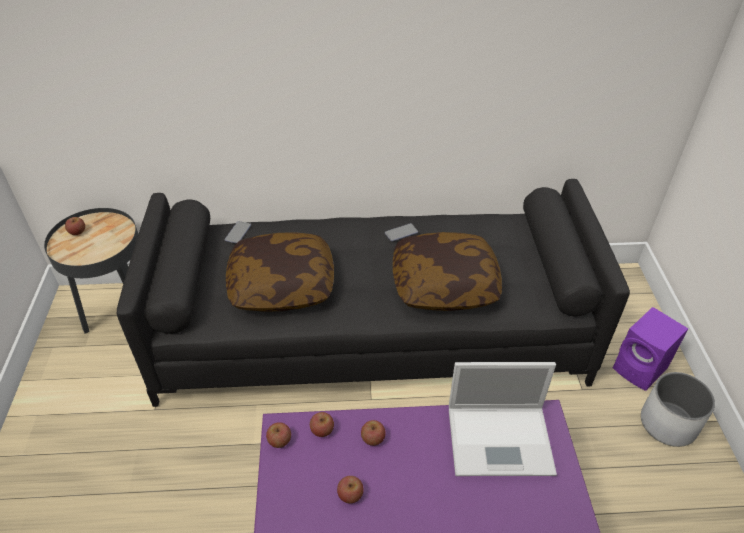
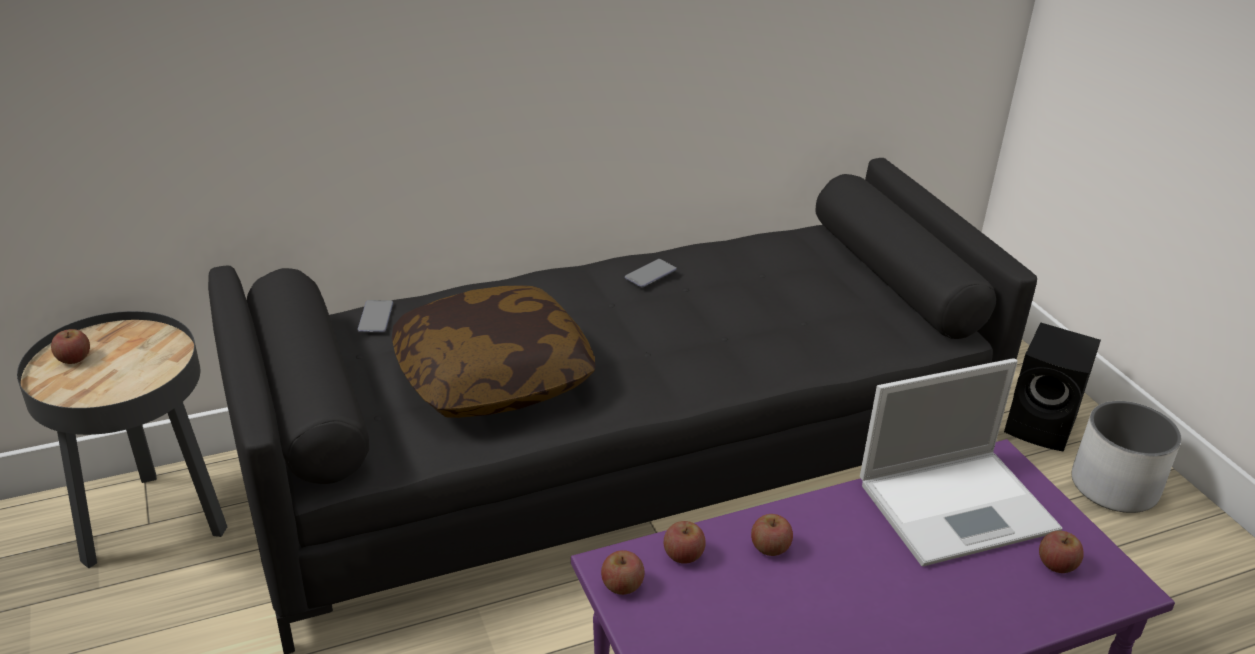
camera: 20 degrees left, 10 degrees down
(350, 494) = (780, 630): apple -> apple (1056, 564)
(444, 284) = (754, 331): pillow -> none
(641, 370) = (1043, 426): purple speaker -> black speaker

